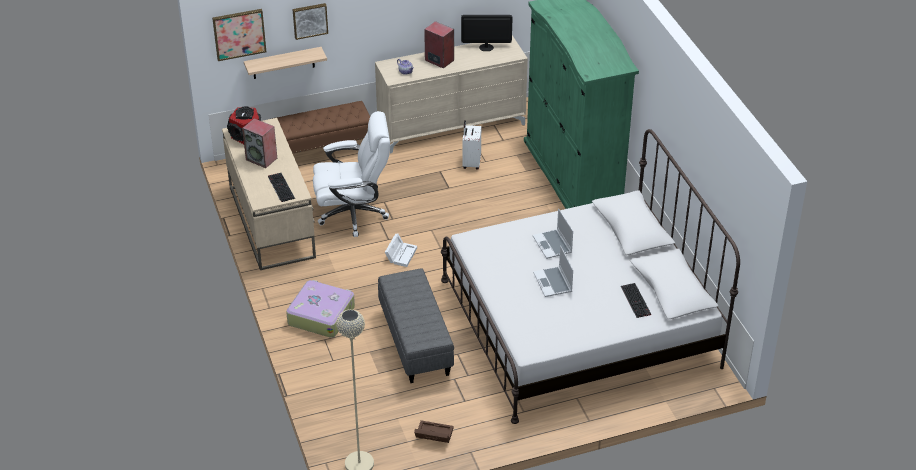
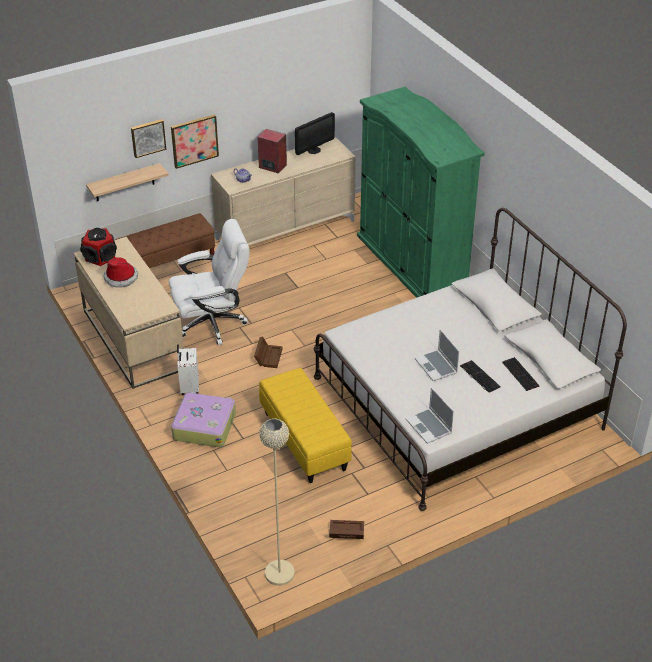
camera: 10 degrees left, 0 degrees up
(239, 34) = (80, 157): picture -> picture (194, 140)
(262, 159) = (121, 278): speaker -> hat
(280, 187) = (146, 303): keyboard -> keyboard (479, 376)
(401, 254) = (268, 356): white storage box -> brown storage box
(416, 342) = (305, 441): grey ottoman -> yellow ottoman
(471, 163) = (312, 262): white suitcase -> white suitcase (189, 387)
(486, 47) = (314, 150): monitor -> monitor turned 150 degrees clockwise
(553, 245) = (425, 330): laptop -> laptop (429, 427)

